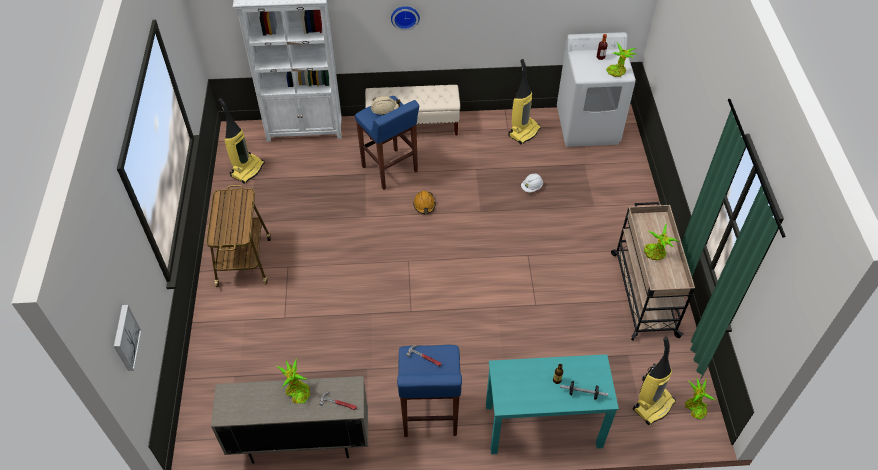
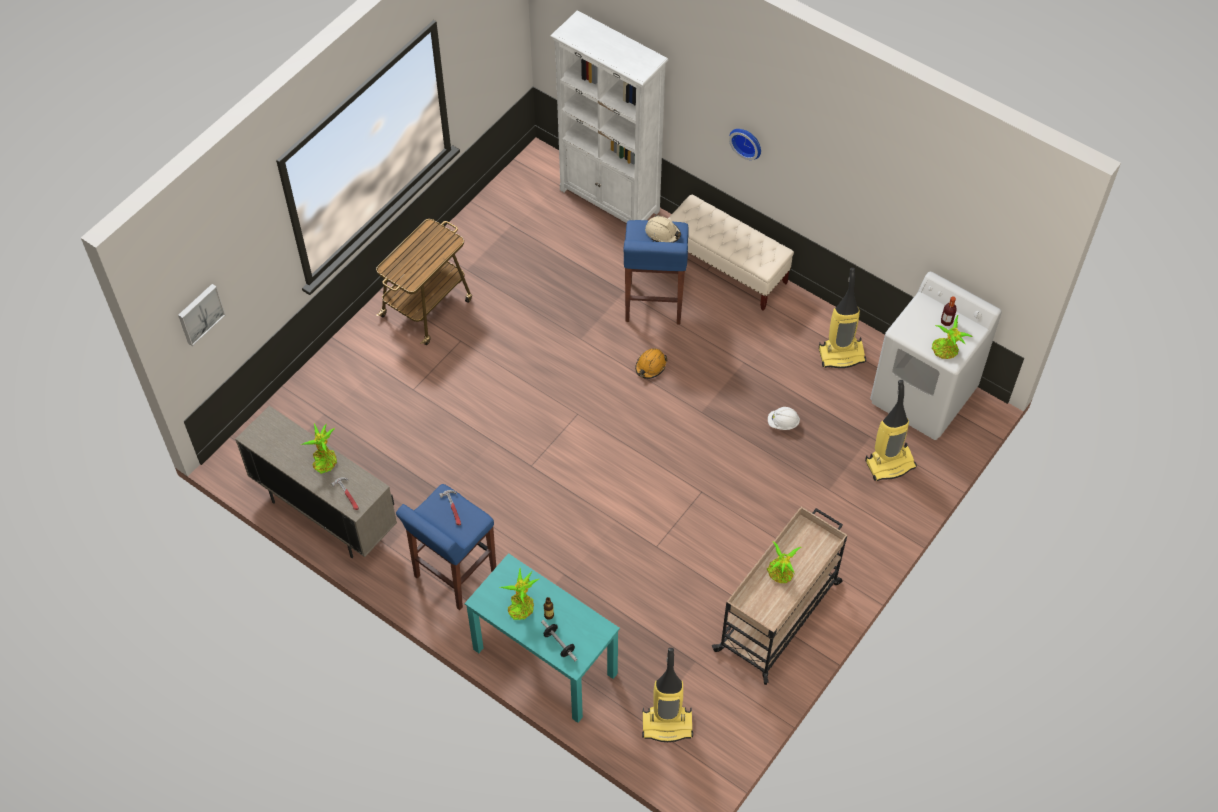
camera: 40 degrees right, 5 degrees up
(247, 169) = (513, 210): vacuum cleaner -> vacuum cleaner (890, 463)
(694, 407) = (705, 757): potted plant -> potted plant (521, 605)

